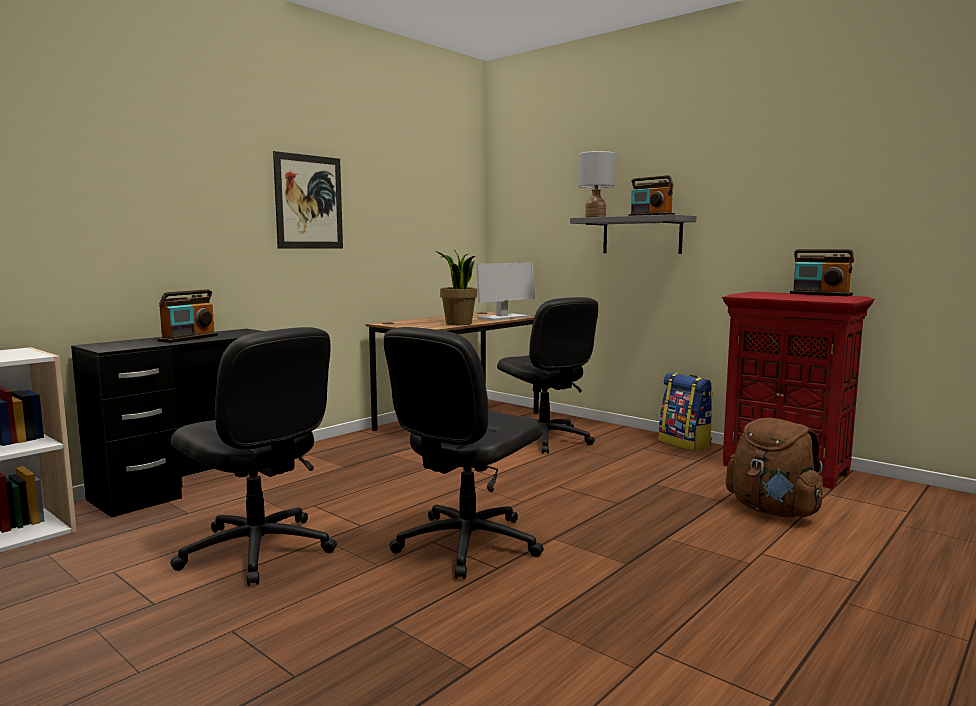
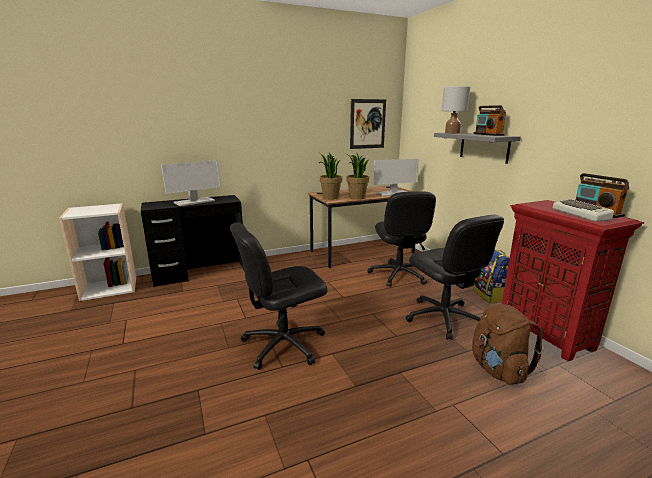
camera: 25 degrees right, 10 degrees up
(188, 338) = (194, 202): radio -> monitor
(257, 550) = (188, 322): black office chair -> black office chair (443, 318)
(309, 202) = (272, 123): picture -> picture (367, 124)
(417, 326) = (330, 198): none -> potted plant
(813, 296) = (581, 214): none -> keyboard

